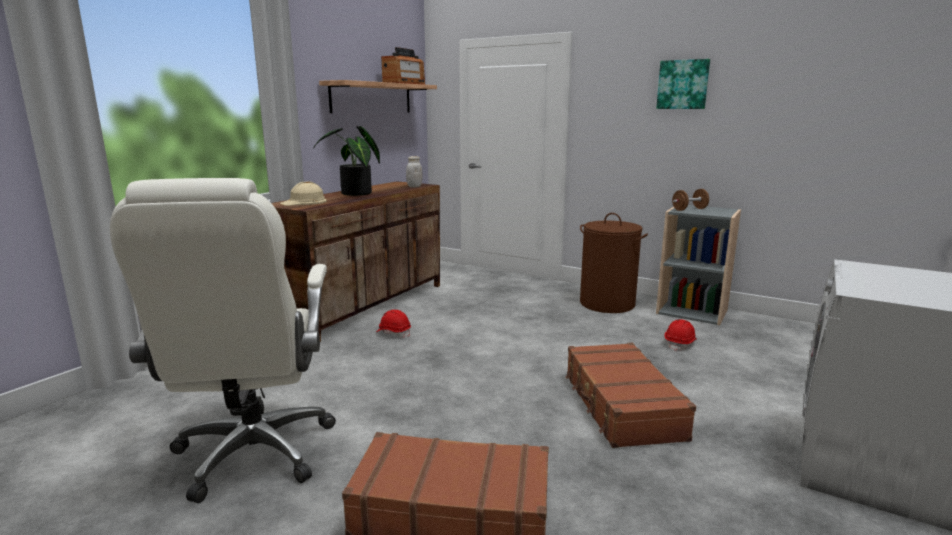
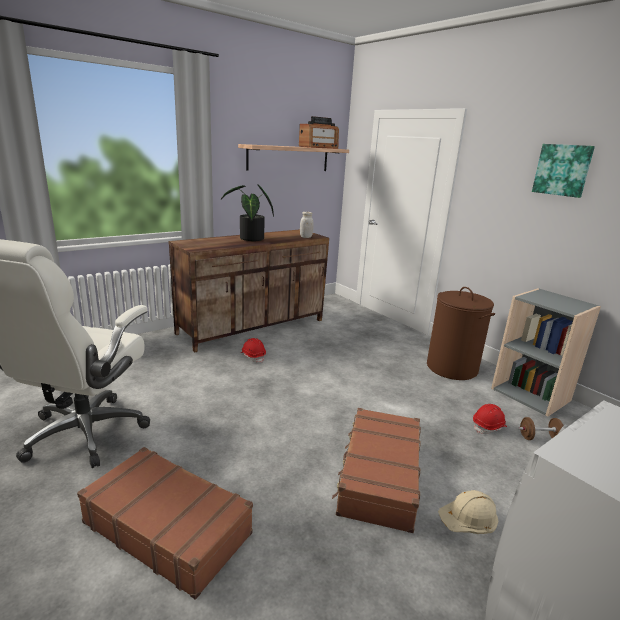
camera: 20 degrees right, 5 degrees up
(304, 202) = (202, 242): beige hard hat -> beige hard hat (469, 516)
(689, 209) = (541, 297): brown dumbbell -> brown dumbbell (539, 438)

